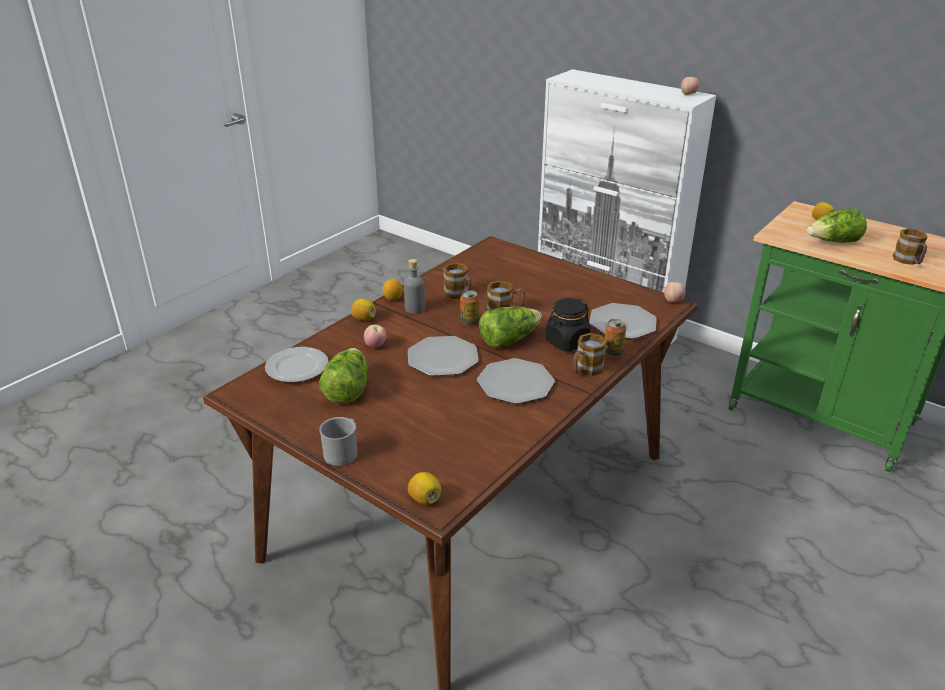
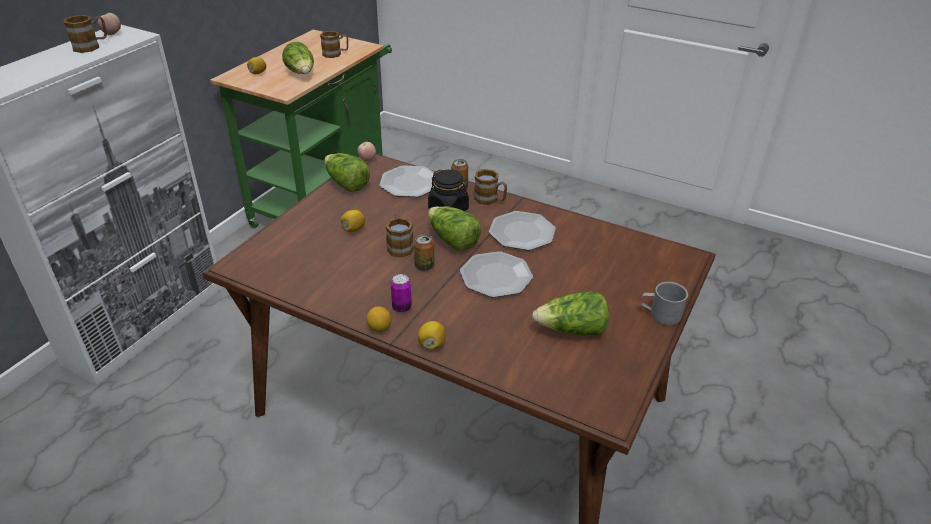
camera: 100 degrees left, 5 degrees up
(297, 367) = (547, 377): plate -> none
(375, 346) = (487, 324): apple -> none
(415, 308) = (402, 307): grey bottle -> can
(425, 499) = (686, 263): lemon -> lemon (353, 229)
(459, 295) = (366, 279): mug -> mug (91, 46)
(620, 289) = (346, 184): none -> lettuce

